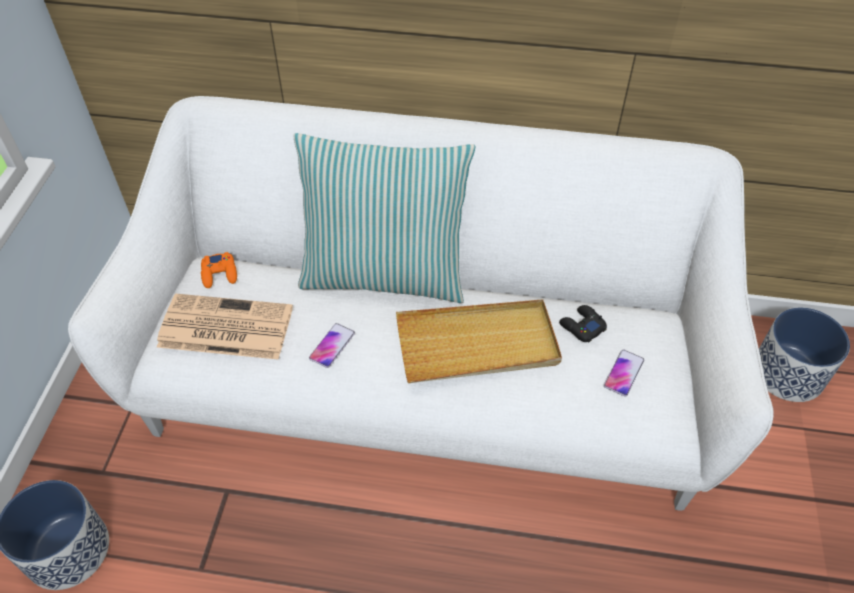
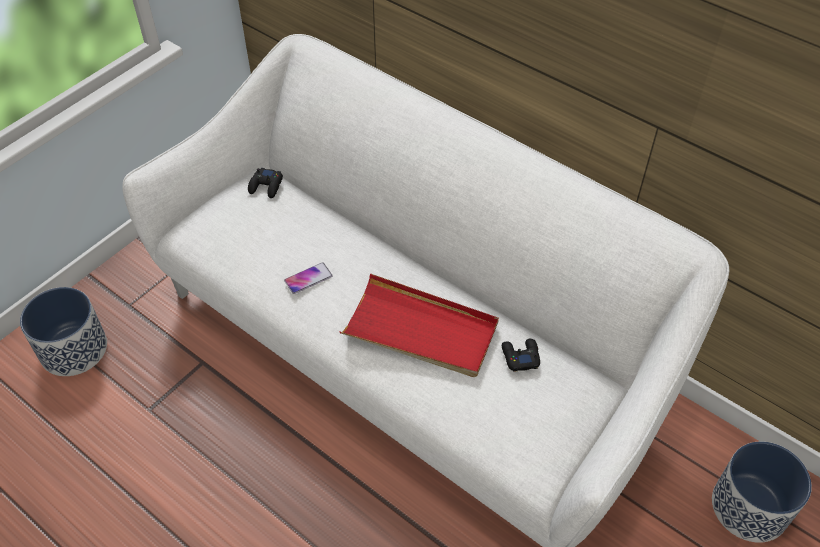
camera: 30 degrees right, 0 degrees up
(220, 273) = (266, 186): orange game controller -> black game controller
(224, 328) = (240, 229): newspaper -> none
(384, 274) = (390, 241): pillow -> none
(477, 345) = (421, 330): beige tray -> red tray
(623, 373) = (526, 411): phone -> none

